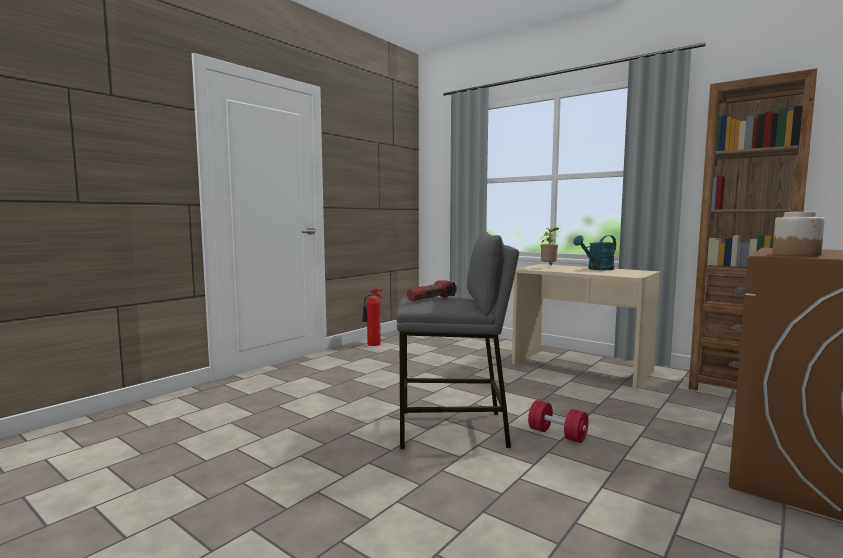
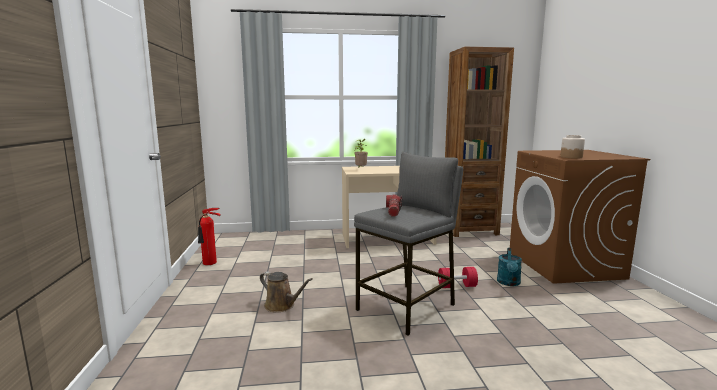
camera: 45 degrees left, 5 degrees up
(357, 388) = (282, 306): none -> brown watering can
(597, 269) = (393, 167): turquoise watering can -> turquoise watering can (509, 283)

